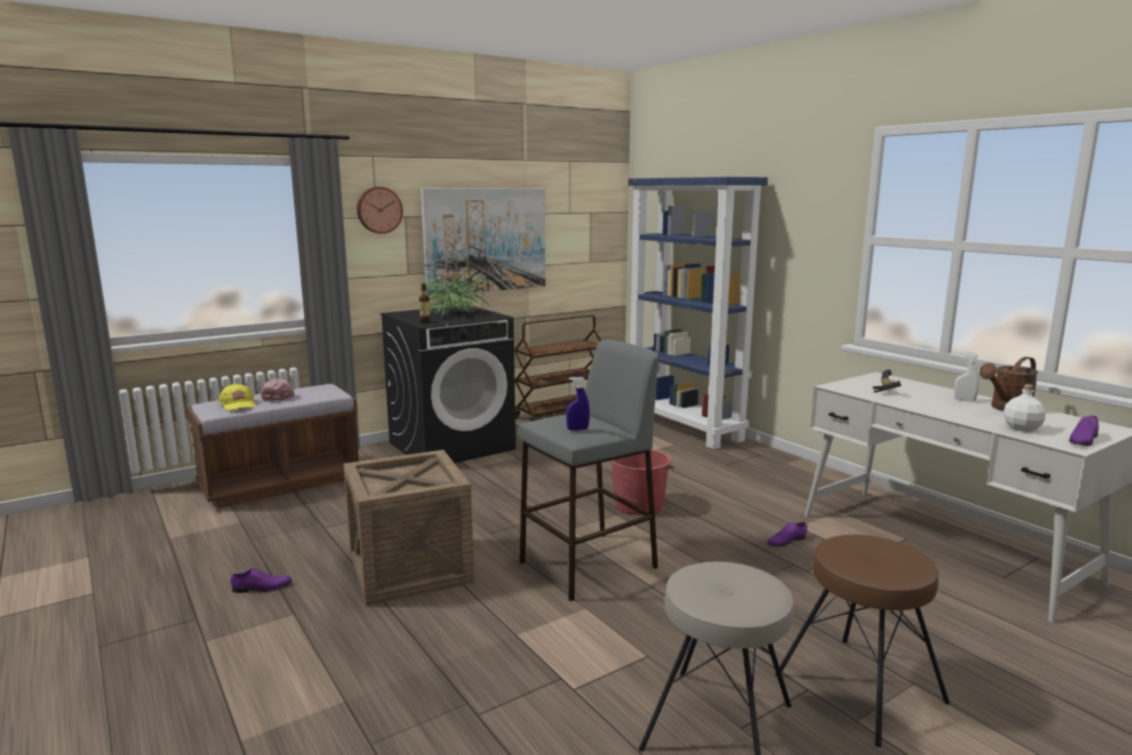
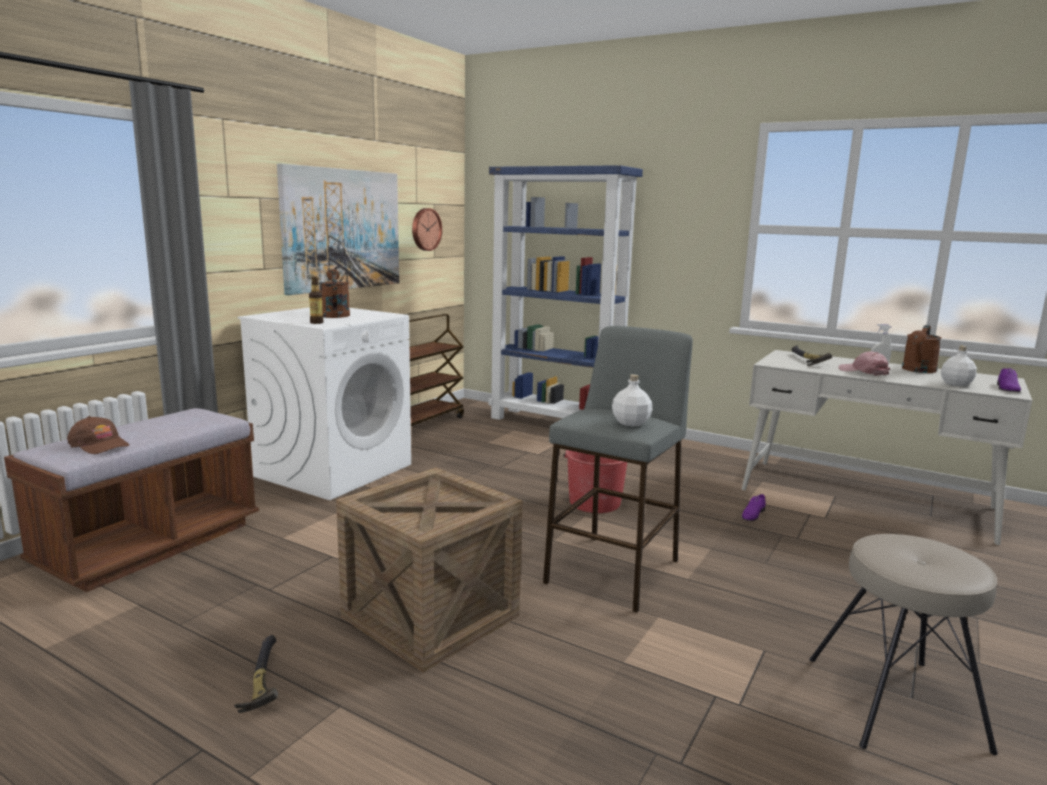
camera: 25 degrees left, 0 degrees up
(238, 404) = (99, 445): yellow cap -> brown cap
(262, 587) = (260, 683): purple shoe -> hammer
(278, 396) = (146, 429): pink cap -> pink cap (863, 371)
(379, 210) = (232, 187): wall clock -> wall clock (425, 229)
(452, 446) = (334, 470): black washing machine -> white washing machine
(453, 314) = (334, 314): potted plant -> brown watering can
(577, 429) = (630, 423): blue spray bottle -> white bottle
(860, 687) = (949, 632): brown stool -> none

